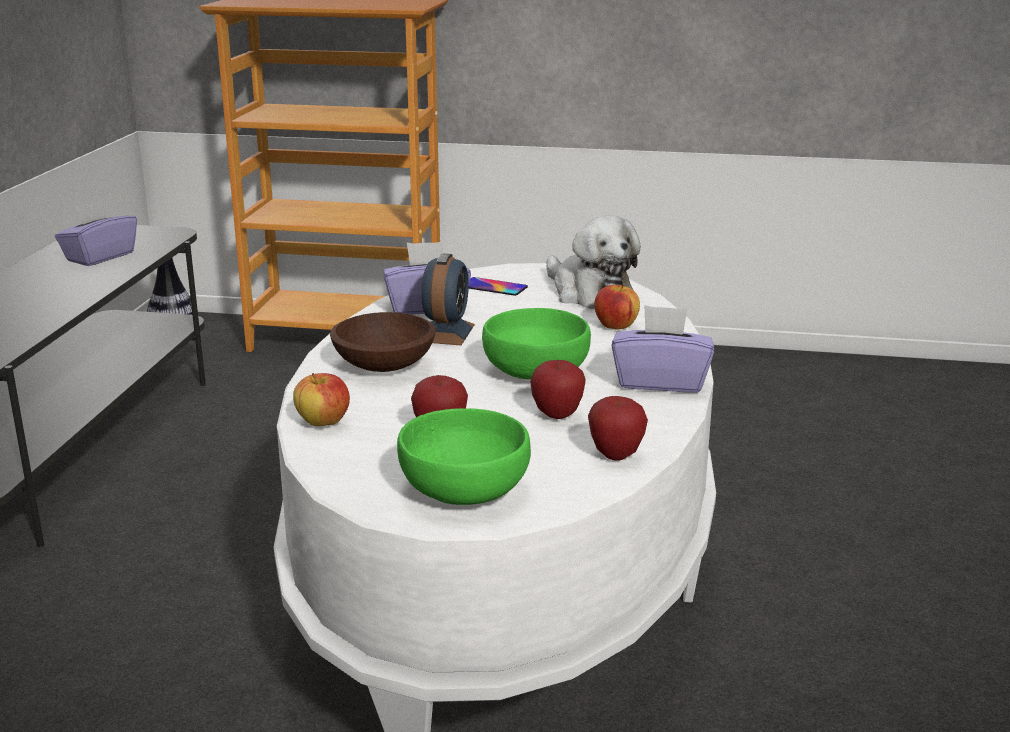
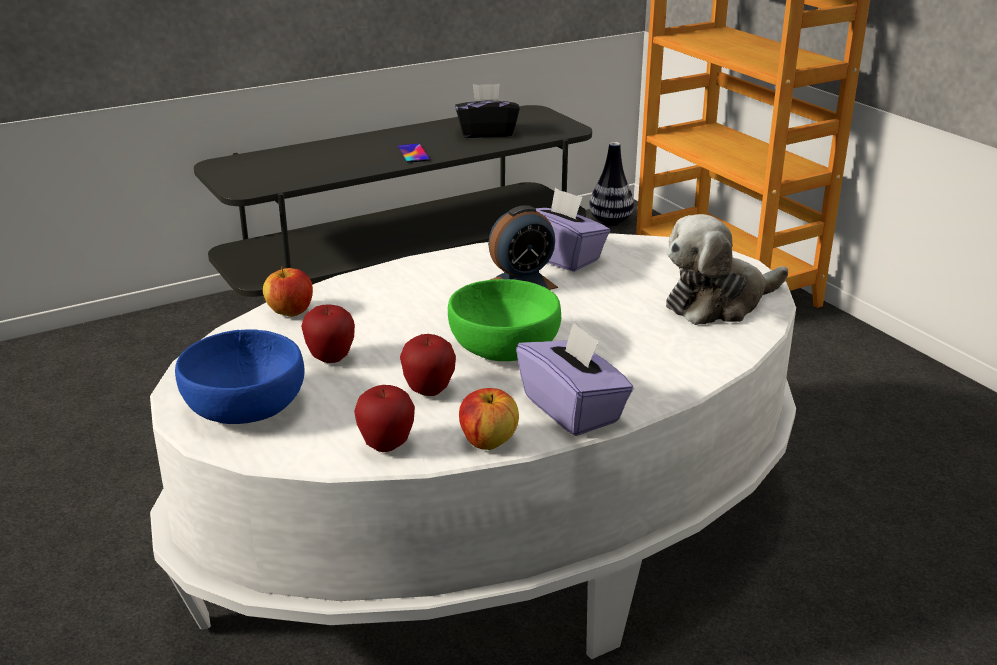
camera: 50 degrees right, 5 degrees up
(99, 257) = (486, 133): purple tissue box -> black tissue box
(385, 364) = (423, 289): brown bowl -> none
(464, 490) = (243, 408): green bowl -> blue bowl
(494, 287) = (652, 262): phone -> phone (413, 153)
(589, 293) = (718, 303): plush toy -> plush toy turned 45 degrees clockwise
(616, 326) = (664, 343): apple -> apple (488, 442)

